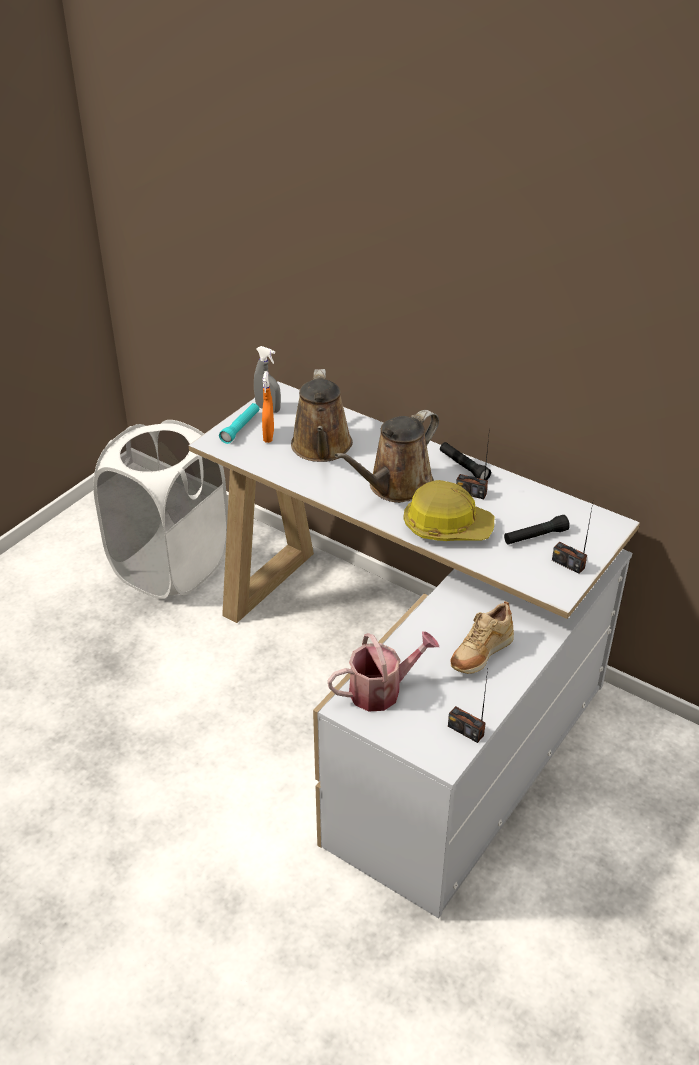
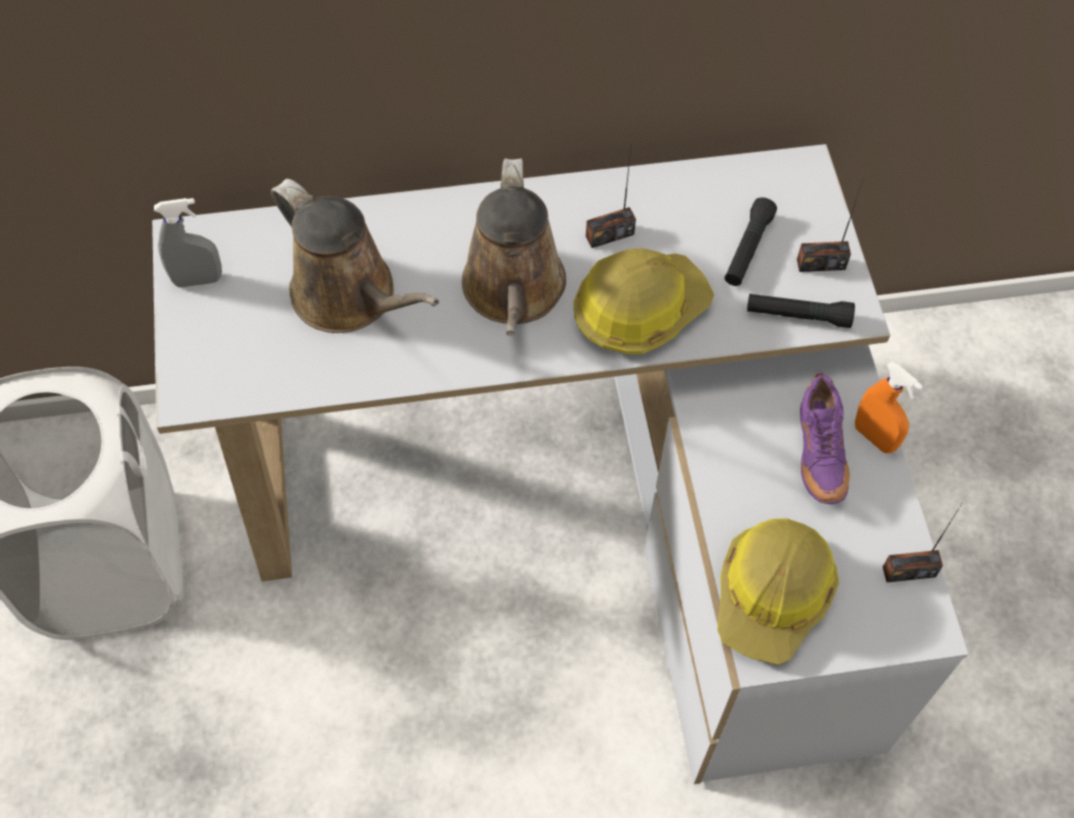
camera: 45 degrees left, 20 degrees up
(240, 428) = (198, 342): turquoise flashlight -> none
(268, 436) = (255, 328): orange spray bottle -> orange spray bottle (874, 437)
(382, 690) = (773, 595): watering can -> hard hat
(463, 467) = (557, 199): black flashlight -> black flashlight (798, 316)
(480, 655) = (818, 457): beige shoe -> purple shoe

